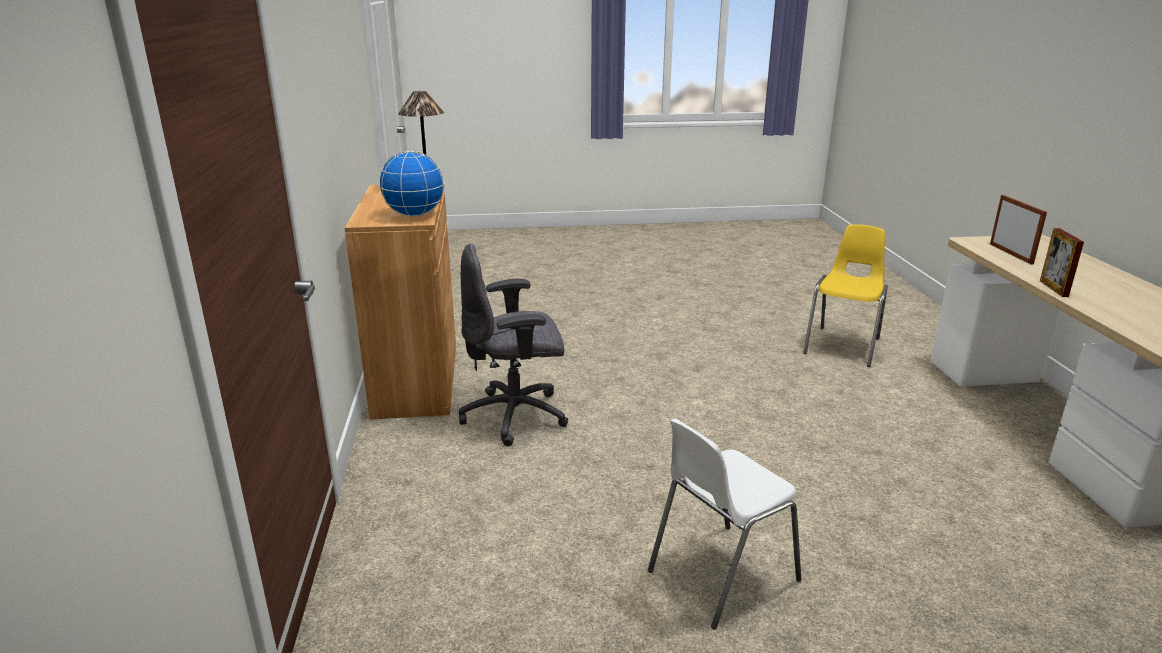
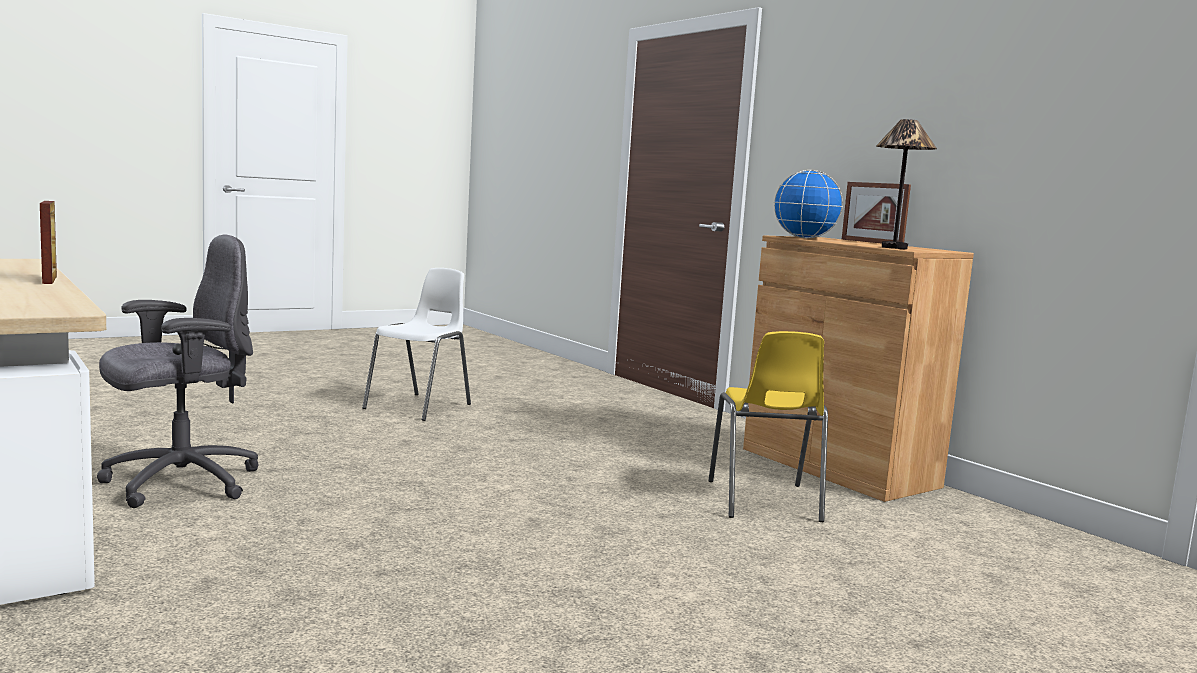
camera: 150 degrees right, 15 degrees down
(516, 416) = (681, 454): grey office chair -> grey office chair (179, 483)
(843, 346) = (274, 600): yellow chair -> yellow chair (764, 501)
(1011, 253) = (22, 300): picture frame -> picture frame (871, 242)

